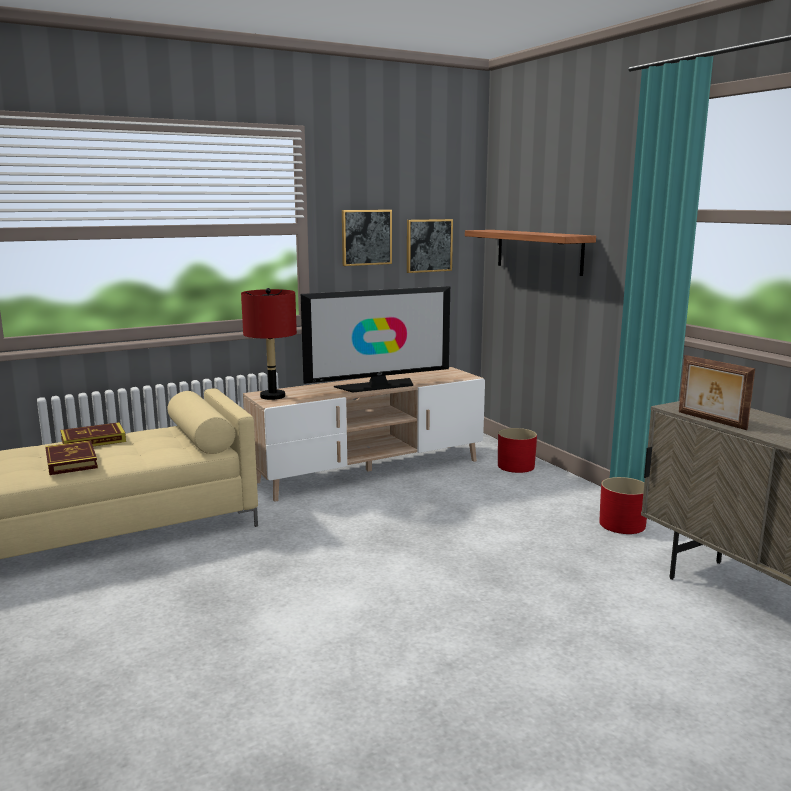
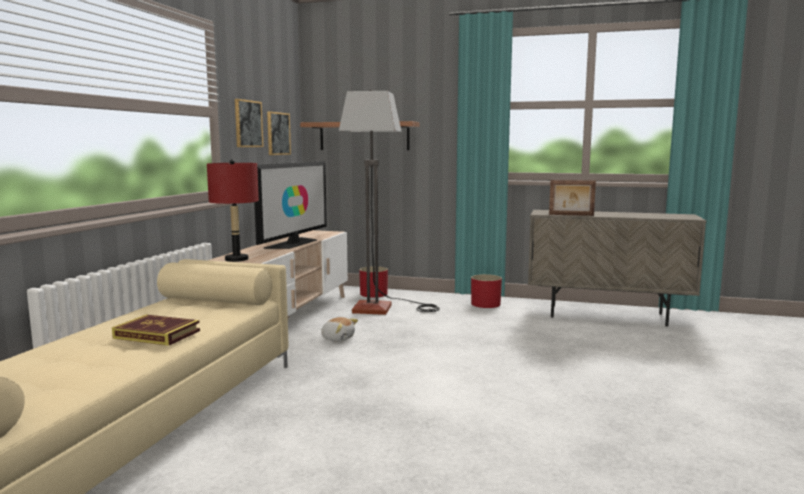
camera: 45 degrees left, 5 degrees down
(93, 440) = (122, 320): book -> none
(360, 511) = (338, 338): none -> plush toy
(485, 490) = (385, 308): none -> floor lamp

